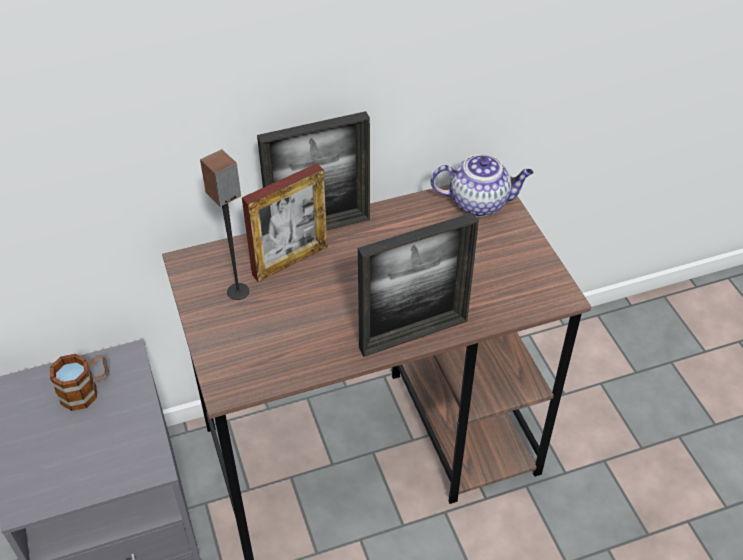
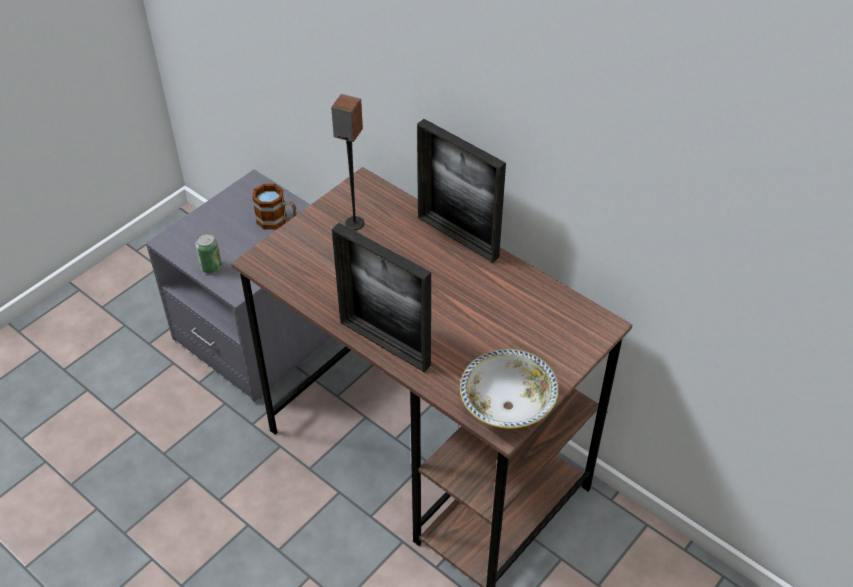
camera: 60 degrees right, 0 degrees up
(100, 479) = (211, 267): none -> can
(290, 261) = (408, 237): picture frame -> none
(480, 202) = (576, 325): teapot -> none
(541, 284) = (507, 407): none -> bowl

